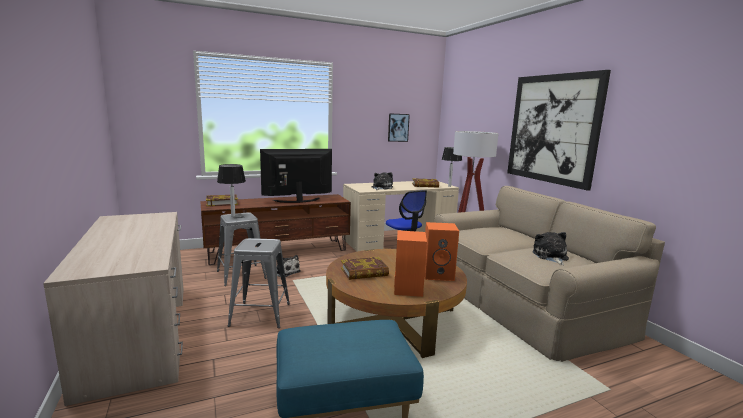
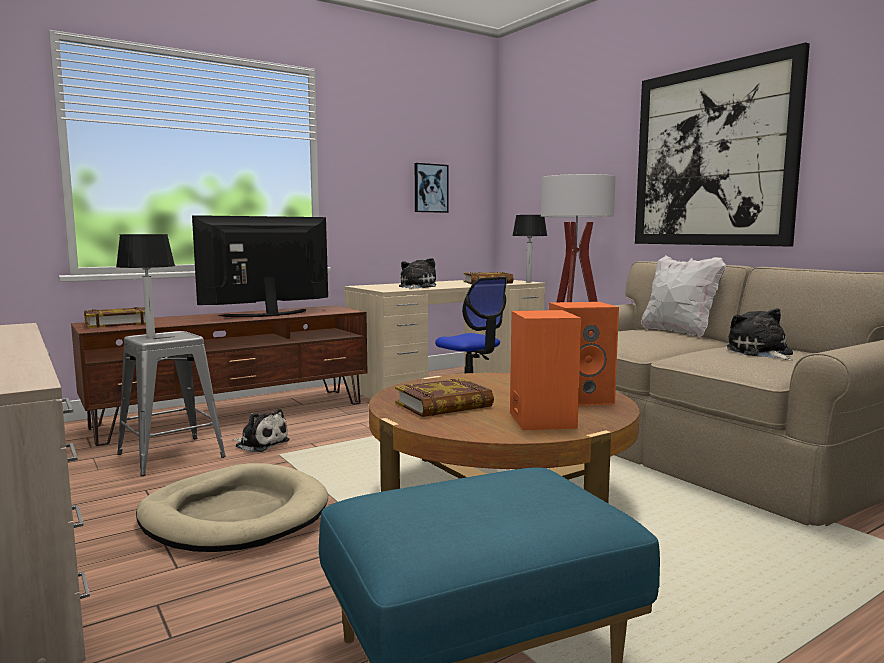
camera: 10 degrees left, 5 degrees down
(260, 314) = (234, 515): grey stool -> beige dog bed
(518, 232) = (678, 332): none -> white pillow

